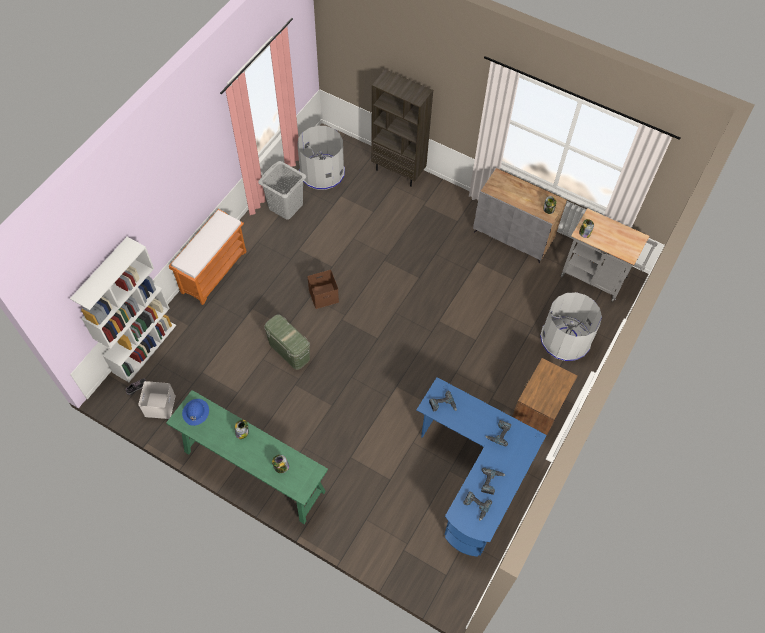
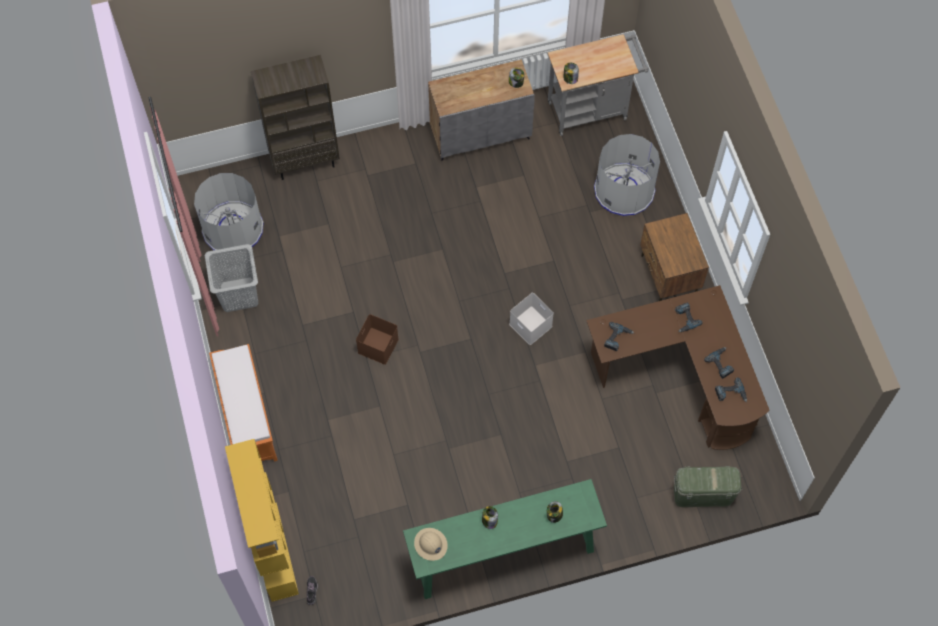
camera: 45 degrees left, 5 degrees up
(144, 348) = (273, 551): white bookcase -> yellow bookcase
(160, 406) = (354, 584): white storage box -> white storage box (531, 325)
(195, 412) = (430, 544): blue hard hat -> beige hard hat
(289, 351) = (408, 424): green storage box -> green storage box (703, 494)
(475, 477) = (681, 378): blue desk -> brown desk

